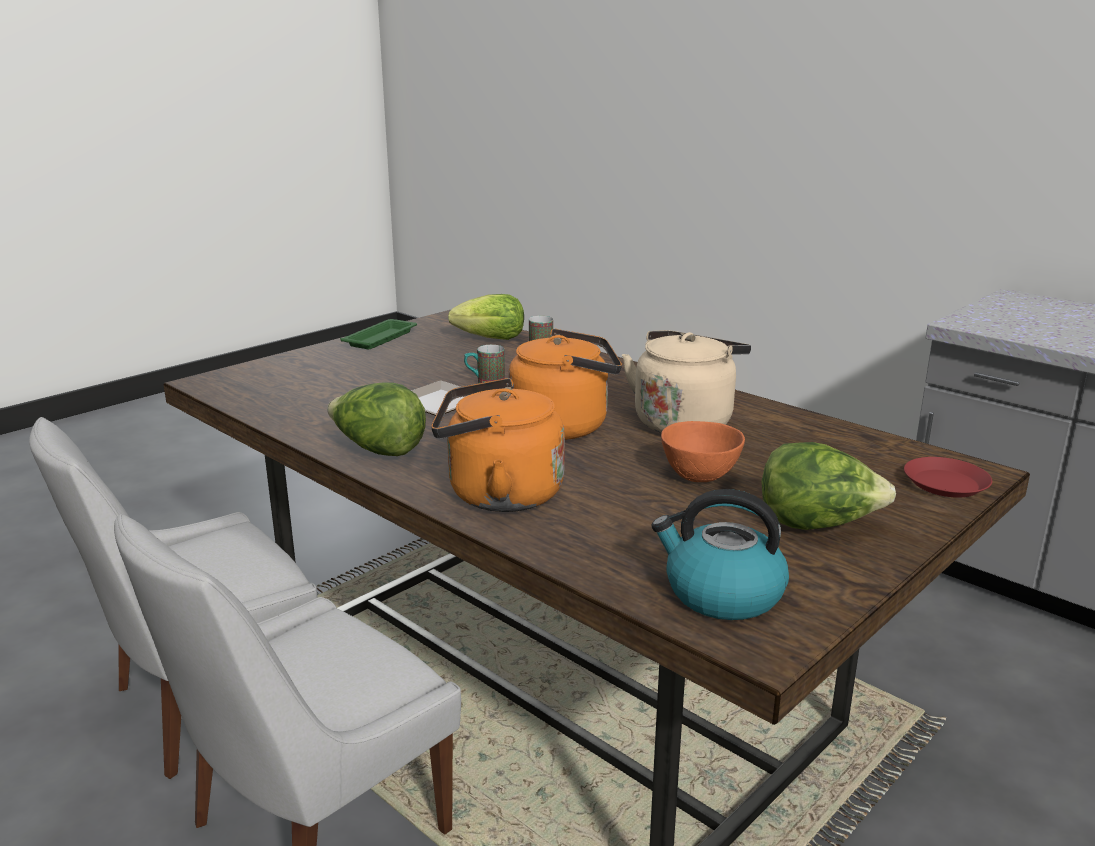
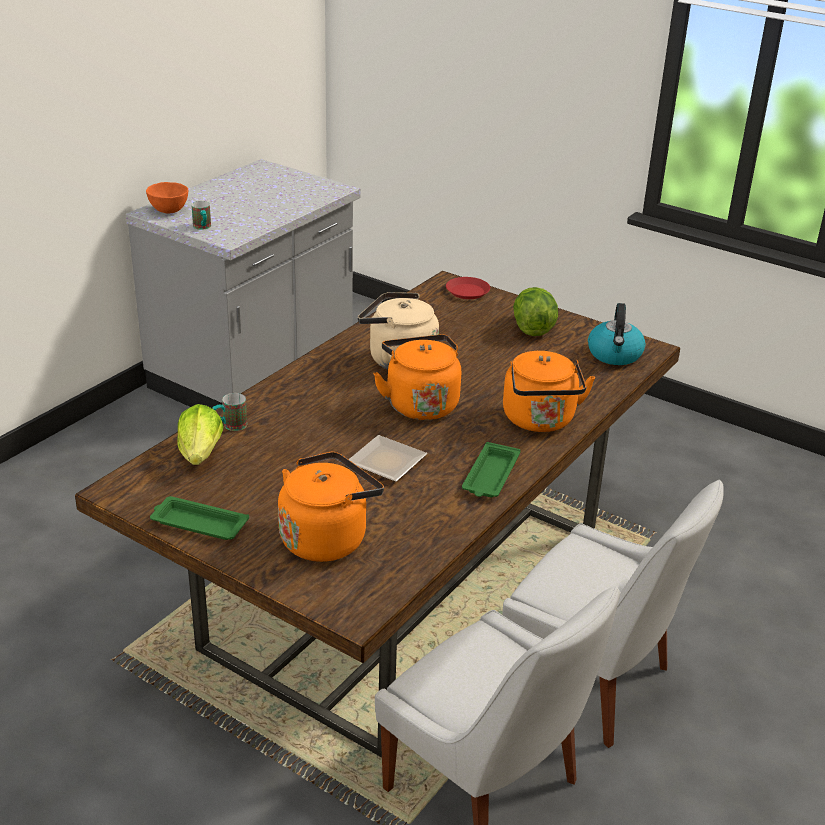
camera: 100 degrees left, 10 degrees up
(323, 376) = (327, 538): none -> orange kettle
(378, 450) = (490, 476): lettuce -> green tray
(485, 382) = (331, 445): mug -> mug (203, 227)
(701, 476) = (485, 356): orange bowl -> orange bowl (168, 210)

